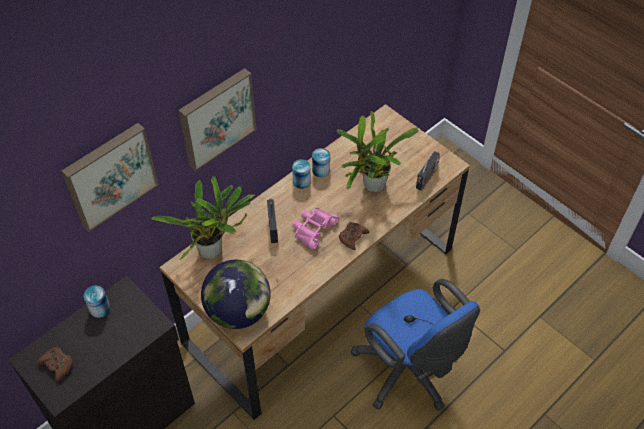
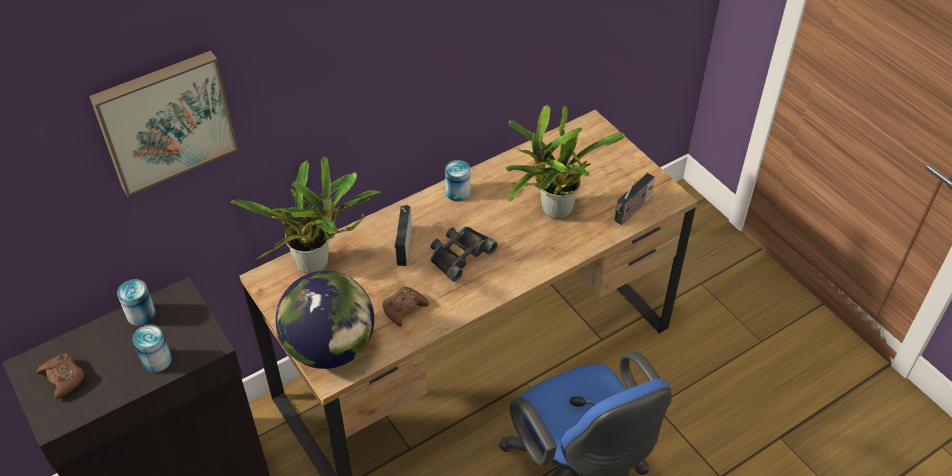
camera: 10 degrees right, 5 degrees down
(216, 117) = (333, 71): picture -> none
(313, 228) = (459, 254): pink binoculars -> black binoculars
(321, 170) = (487, 181): can -> can (157, 360)
(353, 237) = (511, 273): brown game controller -> brown game controller (404, 309)

